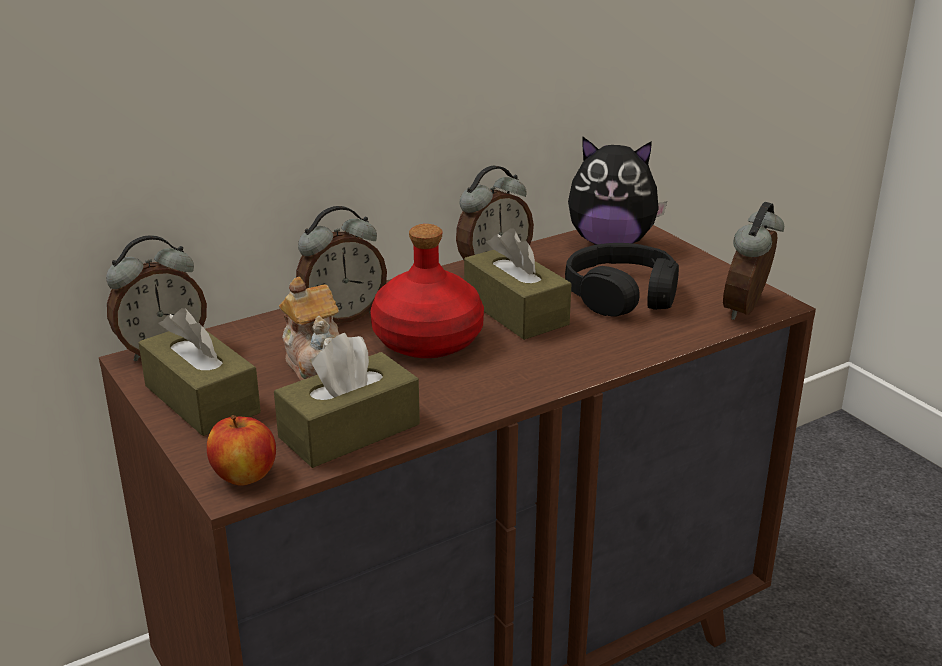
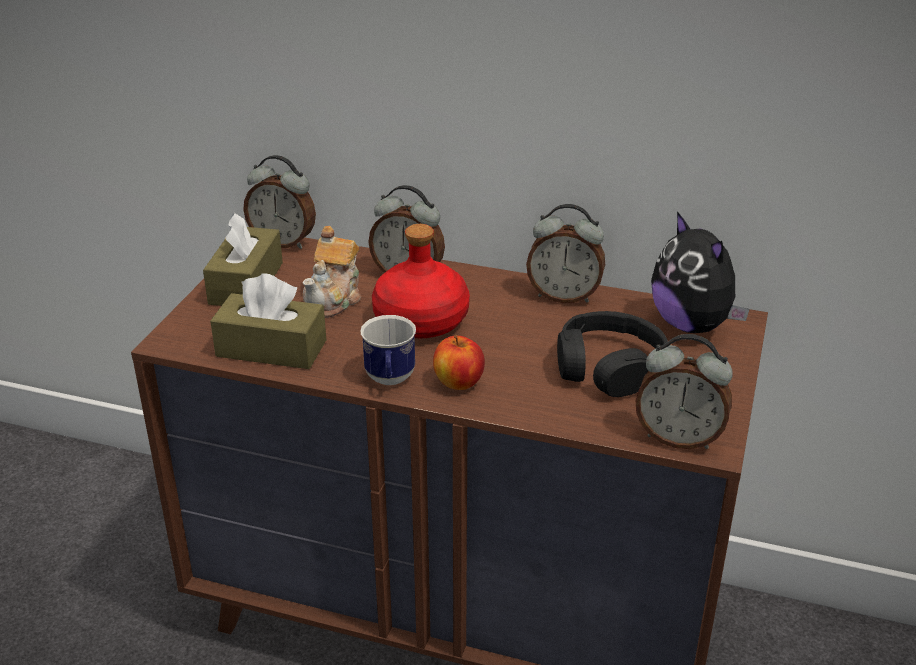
camera: 50 degrees right, 5 degrees up
(244, 476) = (182, 339): apple -> apple (459, 383)
(501, 392) = (390, 381): none -> mug
(515, 311) = (512, 335): brown tissue box -> none
(748, 310) = (678, 438): alarm clock -> alarm clock turned 150 degrees counterclockwise

